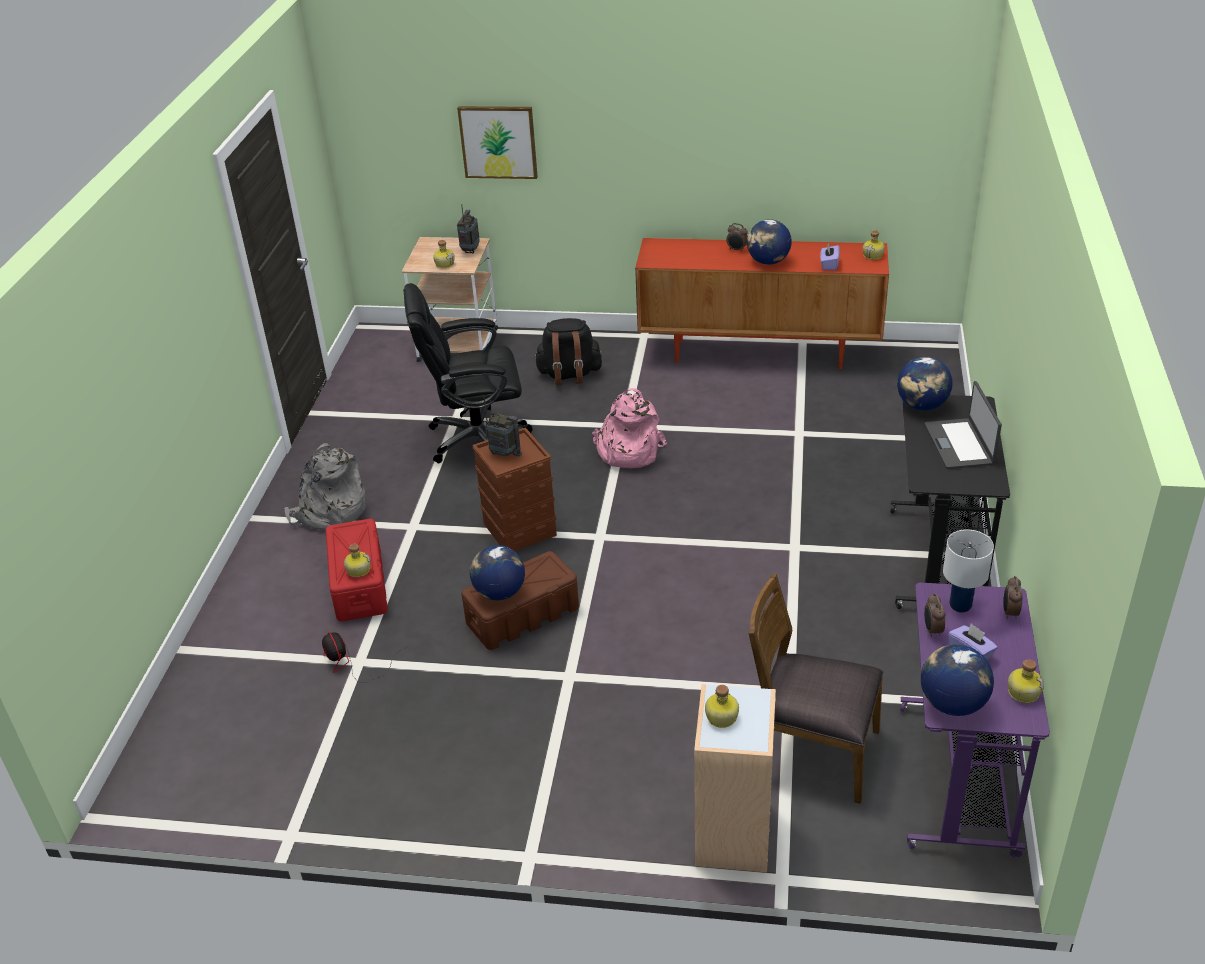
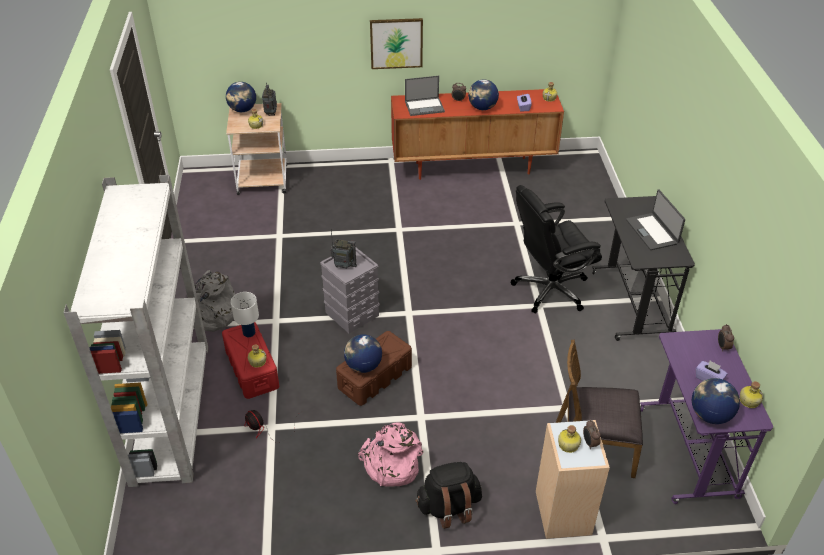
camera: 15 degrees left, 5 degrees up
(236, 625) = (171, 411): none -> white bookcase
(477, 439) = (300, 249): black office chair -> black office chair (550, 289)
(498, 142) = (287, 35): picture -> picture (396, 43)
(518, 529) = (351, 314): brown storage box -> grey storage box
(569, 375) = (349, 195): black backpack -> black backpack (449, 507)
(627, 451) = (407, 248): pink backpack -> pink backpack (390, 464)
(685, 255) = (425, 106): none -> laptop
(922, 406) = (619, 206): globe -> globe (243, 110)
(932, 630) = (680, 365): alarm clock -> alarm clock (589, 443)
(959, 606) = (691, 347): white table lamp -> white table lamp (248, 334)

